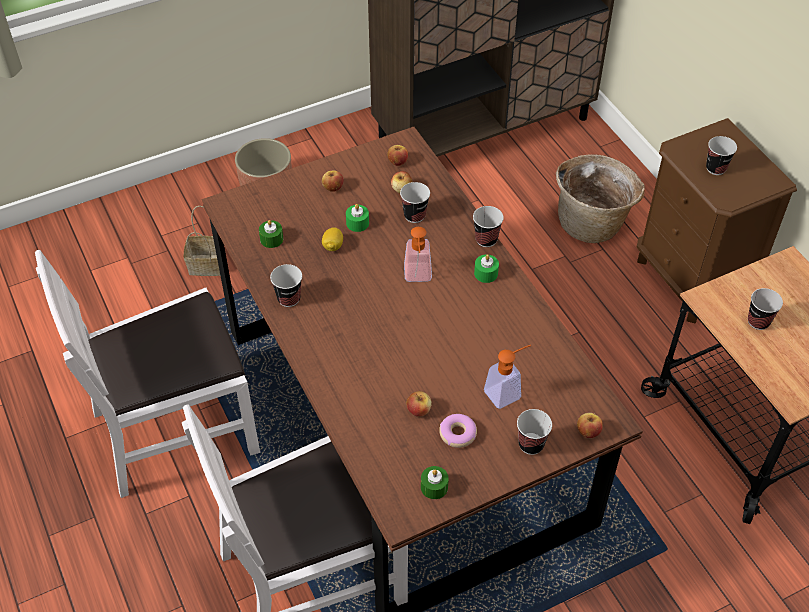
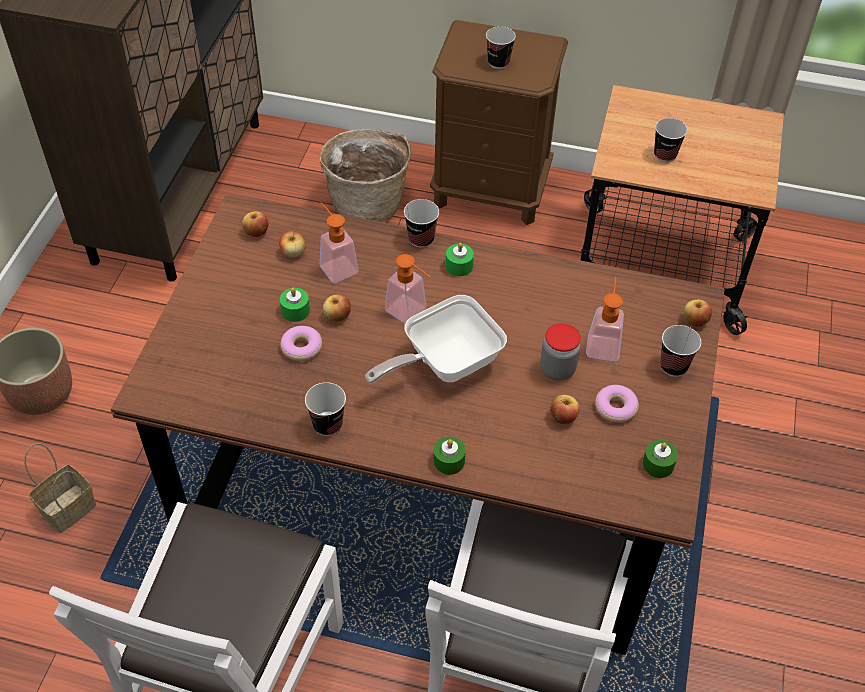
camera: 50 degrees left, 0 degrees up
(271, 239) = (236, 387): green candle -> green candle (449, 461)
(333, 188) = (228, 298): apple -> apple (337, 316)
(333, 246) = (302, 347): lemon -> donut
(395, 321) = (444, 363): none -> frying pan
(414, 215) = (335, 265): cup -> soap dispenser
(456, 381) = (557, 369): none -> jar

